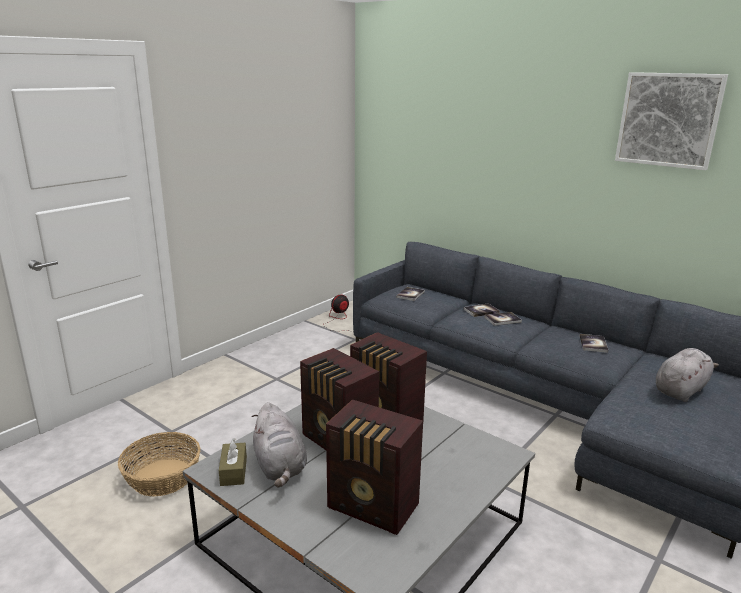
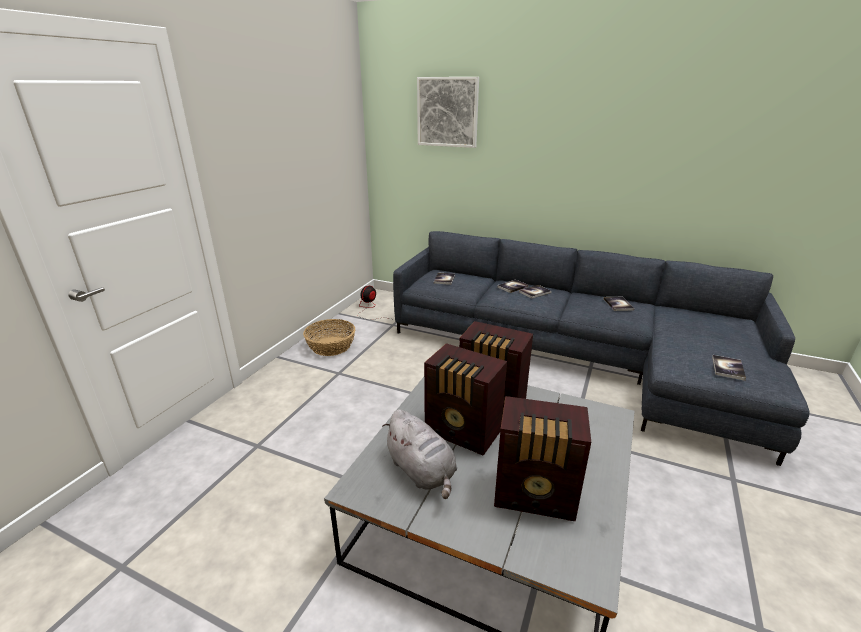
camera: 15 degrees left, 5 degrees up
(163, 477) = (271, 496): basket -> basket (331, 346)
(233, 471) = (379, 487): brown tissue box -> none
(668, 120) = (669, 105): picture -> picture (447, 112)
(677, 428) = (727, 368): none -> book
(681, 390) = (707, 334): grey plush toy -> none

